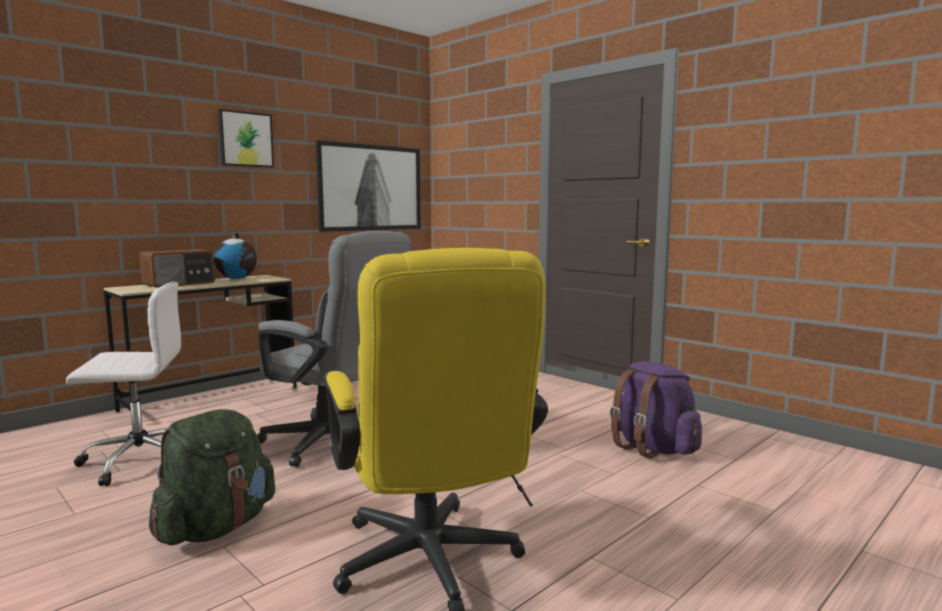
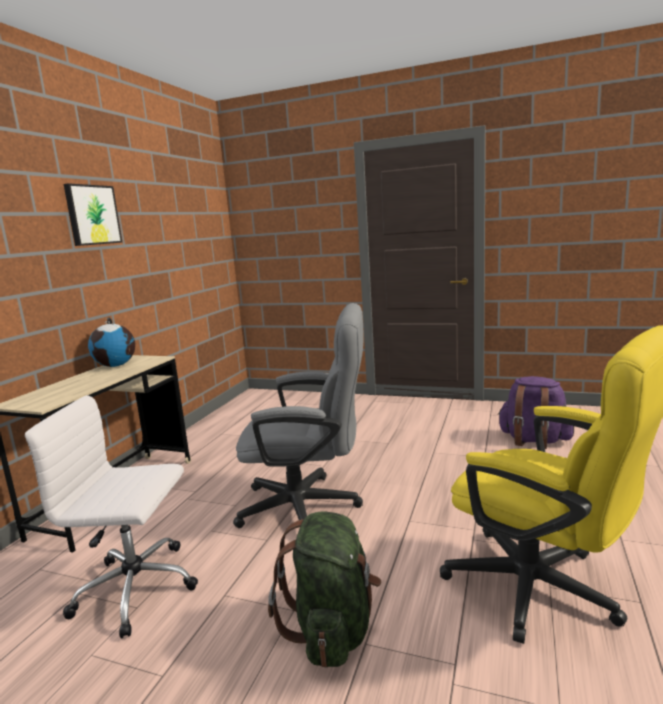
camera: 25 degrees left, 5 degrees up
(137, 460) = (138, 588): white office chair -> white office chair turned 135 degrees counterclockwise
(179, 283) = (70, 384): radio -> none
(371, 188) = (194, 252): picture -> none

